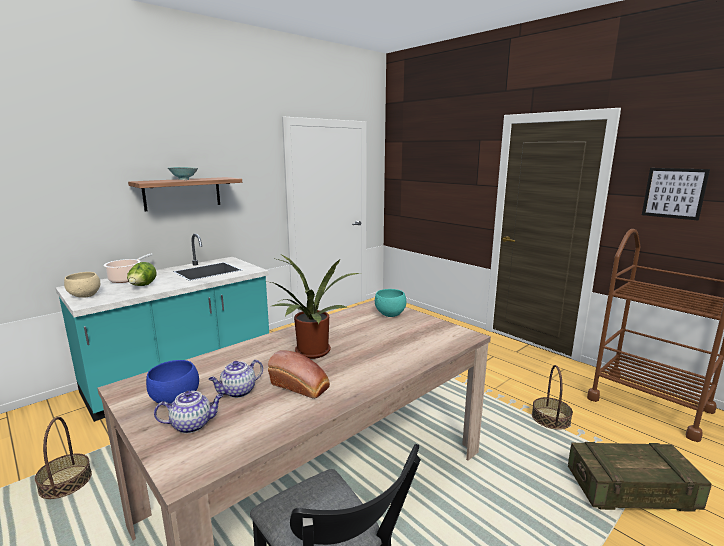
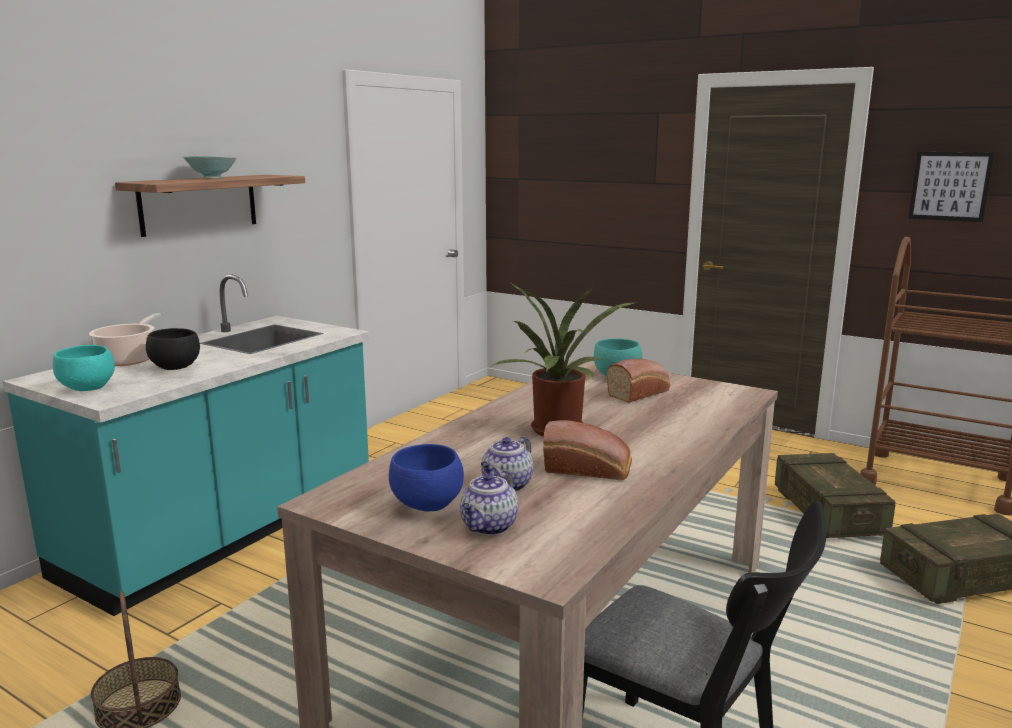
camera: 15 degrees left, 0 degrees up
(85, 296) = (89, 389): beige bowl -> turquoise bowl
(142, 286) = (177, 368): lettuce -> black bowl
(193, 424) = (489, 527): teapot -> teapot turned 150 degrees clockwise
(393, 328) = (640, 393): none -> bread
(551, 418) = (828, 513): basket -> crate

